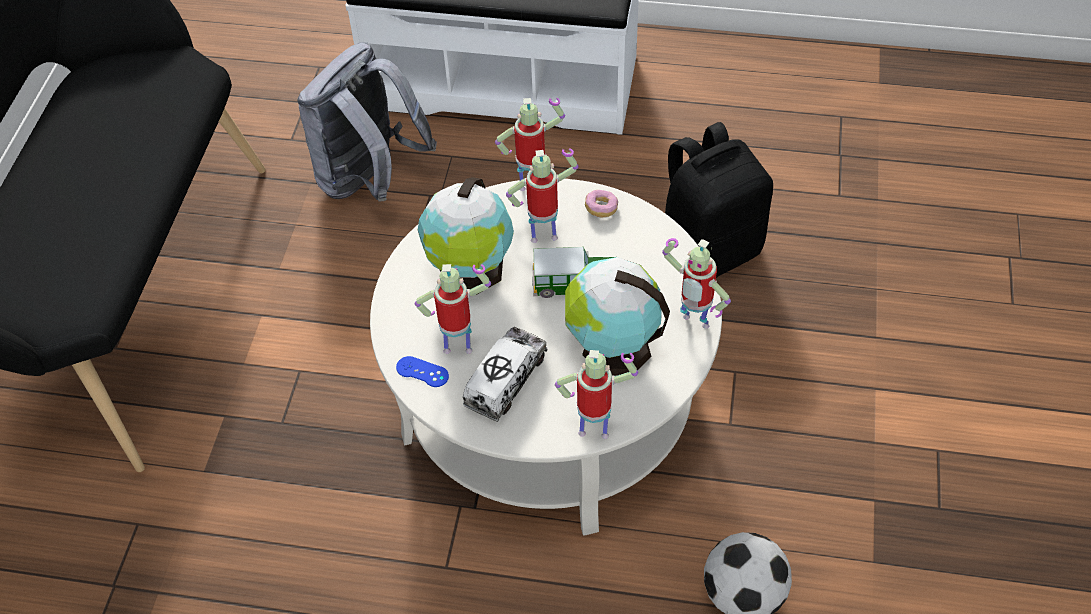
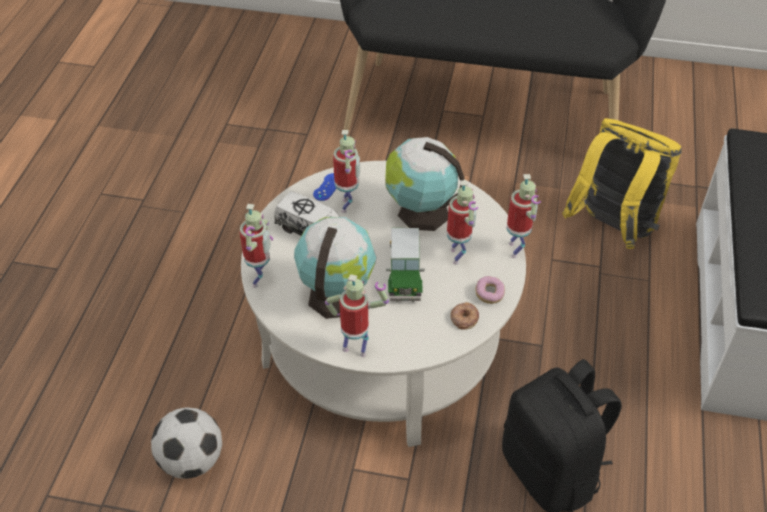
camera: 90 degrees right, 5 degrees down
(370, 180) = (612, 228): grey backpack -> yellow backpack
(637, 230) = (464, 318): none -> donut
(693, 324) = (356, 349): toy robot -> toy robot turned 75 degrees clockwise

